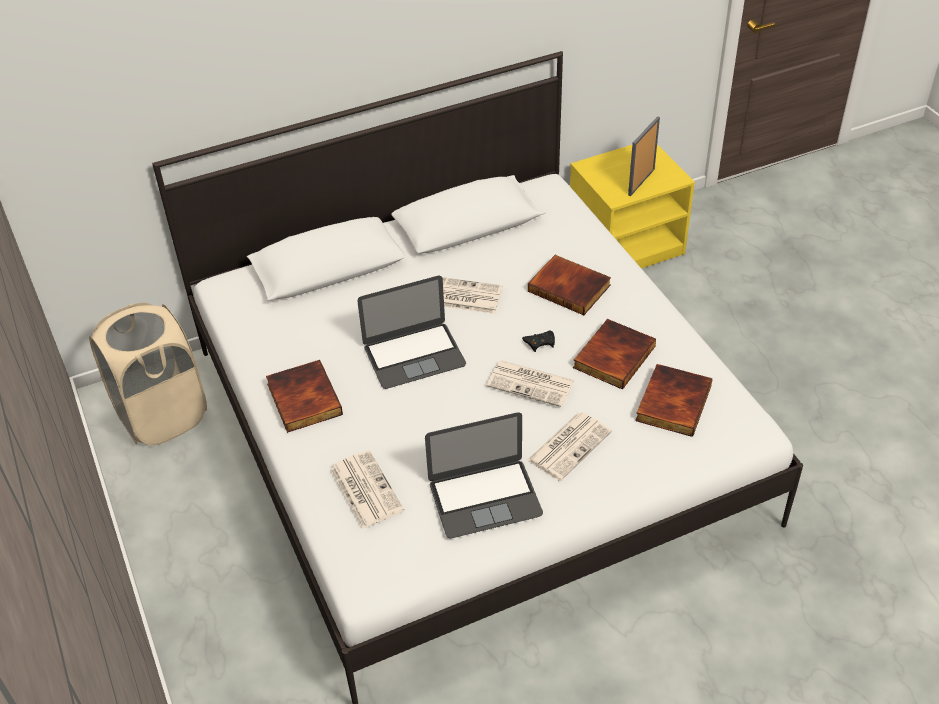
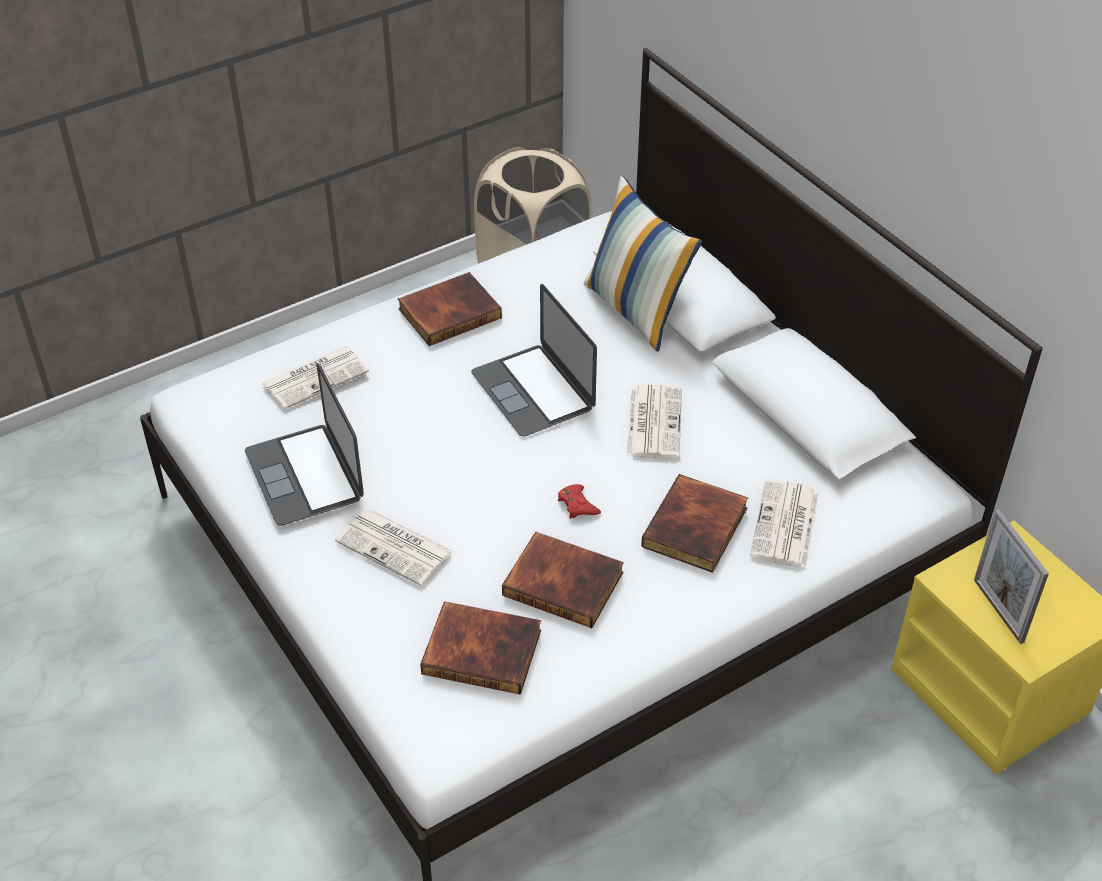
camera: 80 degrees right, 0 degrees up
(336, 291) = (637, 310): none -> pillow
(531, 383) = (499, 502): newspaper -> newspaper (785, 525)
(540, 343) = (577, 505): black game controller -> red game controller
(641, 182) = (998, 610): picture frame -> picture frame turned 135 degrees counterclockwise

